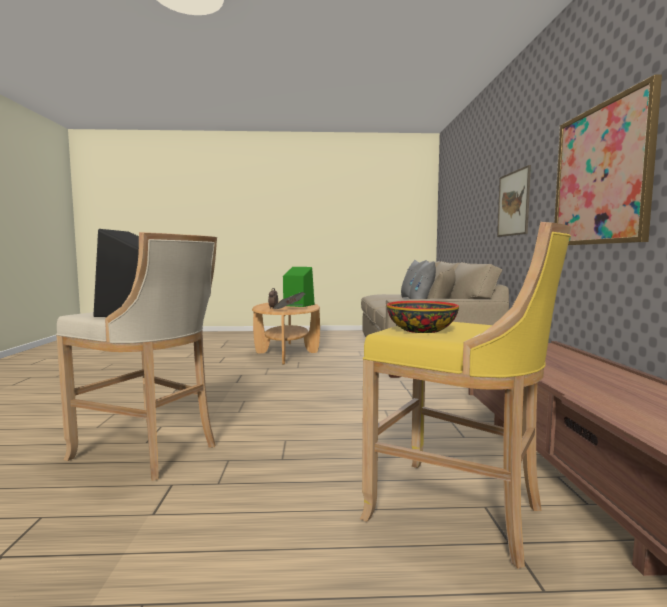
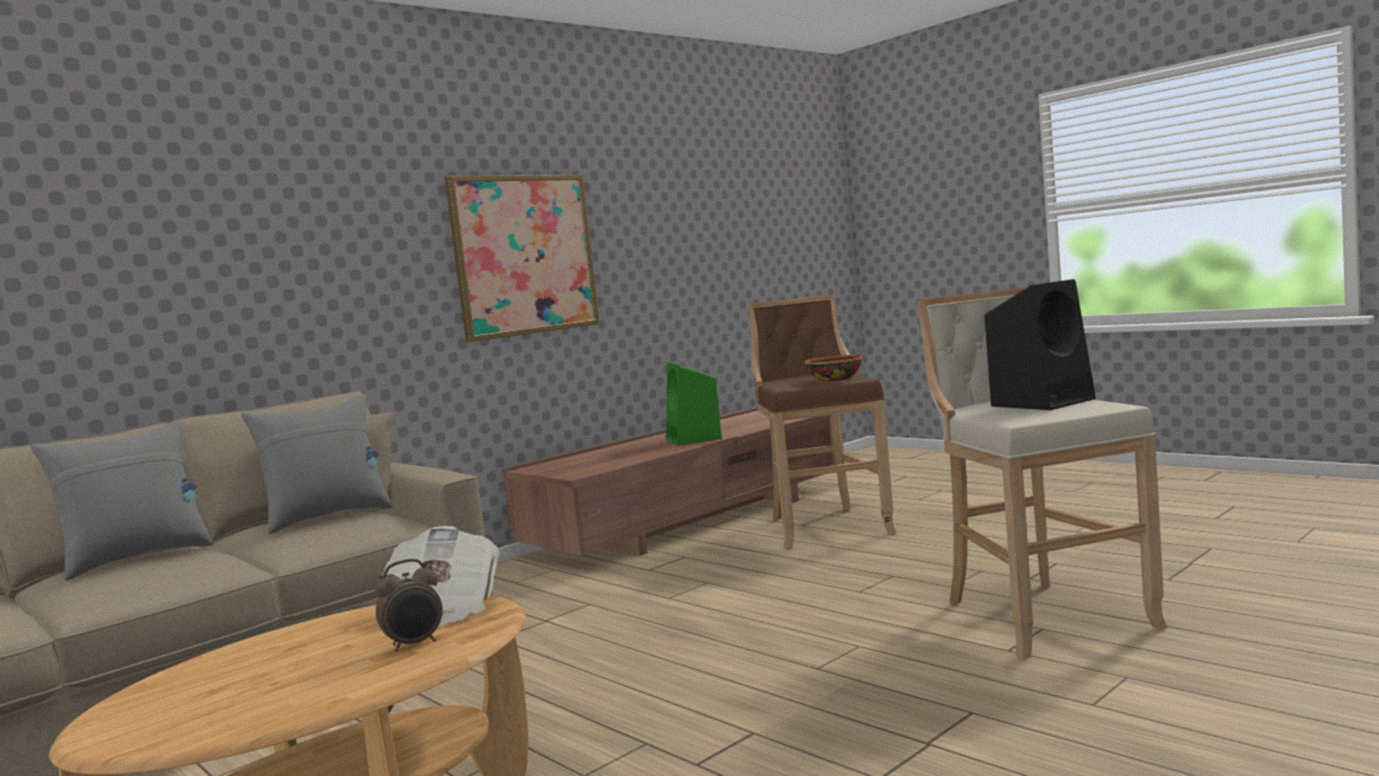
camera: 130 degrees left, 0 degrees up
(298, 305) = (268, 659): green speaker -> green speaker (694, 439)
(460, 512) = (824, 526): yellow stool -> brown stool
(513, 203) = (313, 277): picture -> none

